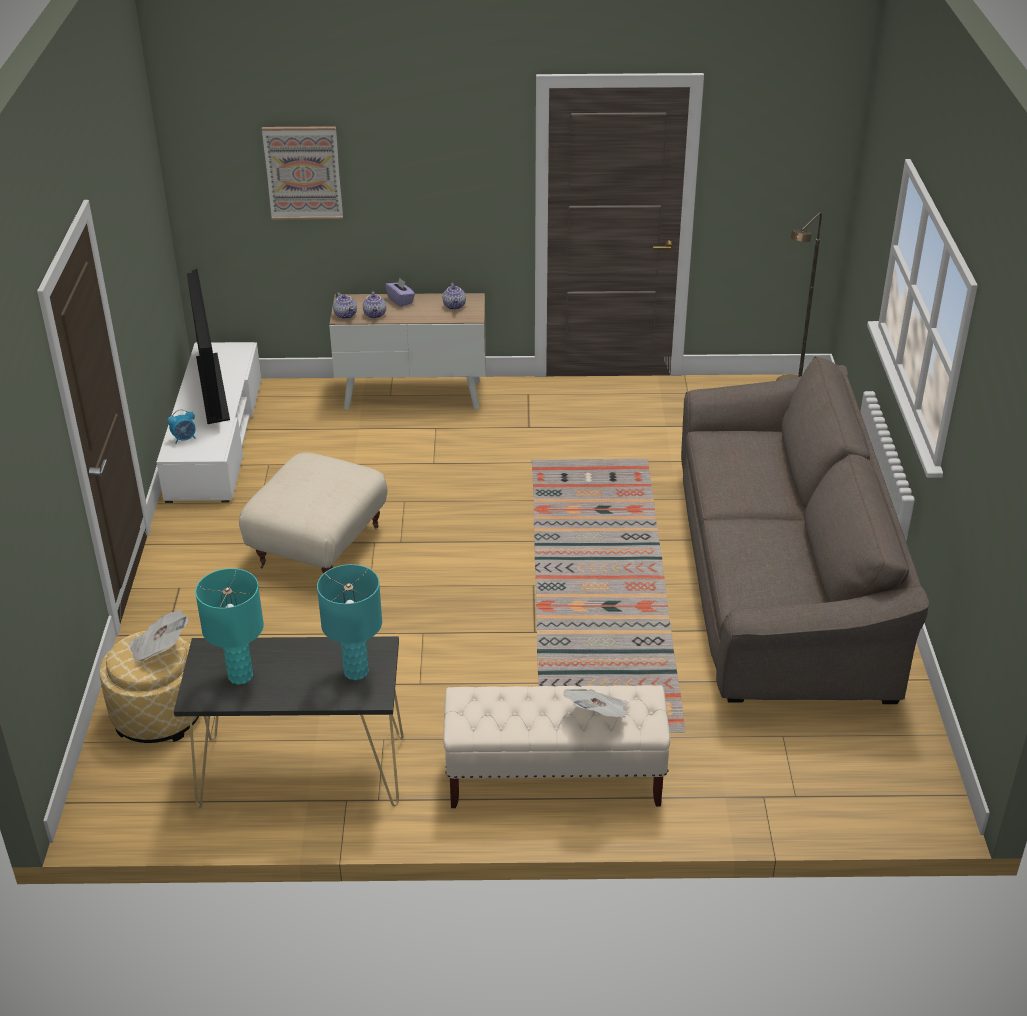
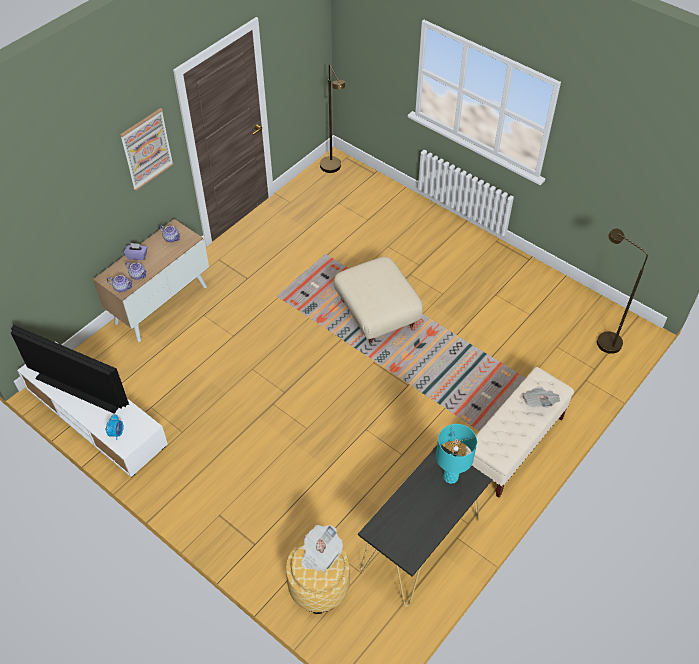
camera: 50 degrees left, 15 degrees up
(240, 676) = (410, 528): turquoise table lamp -> none
(303, 172) = (55, 218): picture -> picture (146, 149)
(318, 546) = (250, 430): beige ottoman -> beige ottoman (375, 316)
(780, 580) = (460, 273): brown sofa -> none
(862, 778) = (602, 340): none -> brown floor lamp

